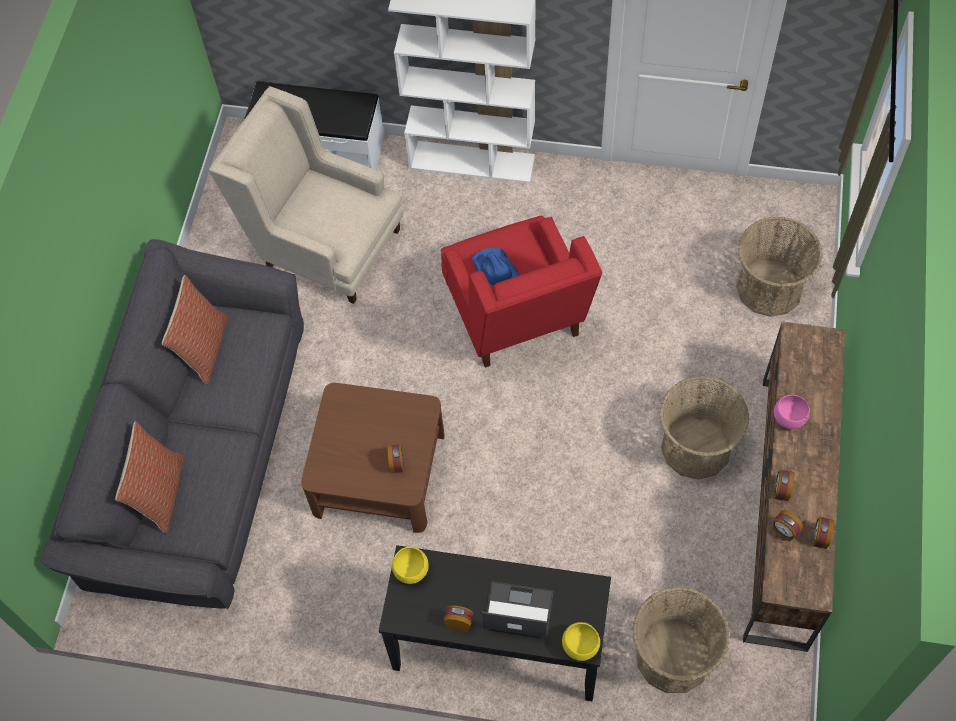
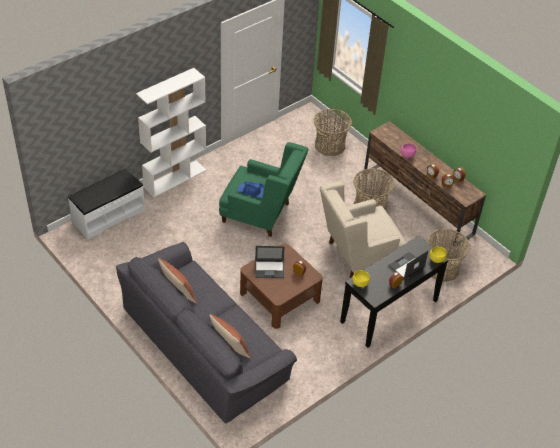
camera: 55 degrees left, 15 degrees down
(322, 244) = (154, 244): beige armchair -> beige armchair (357, 255)
(364, 421) = (269, 269): none -> laptop
(518, 319) = (262, 214): red armchair -> green armchair

